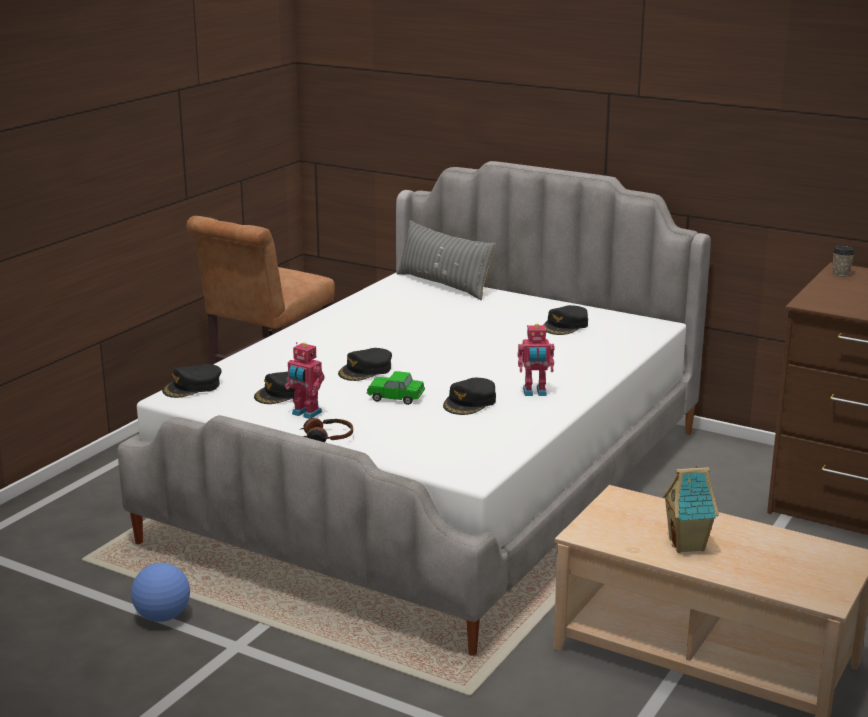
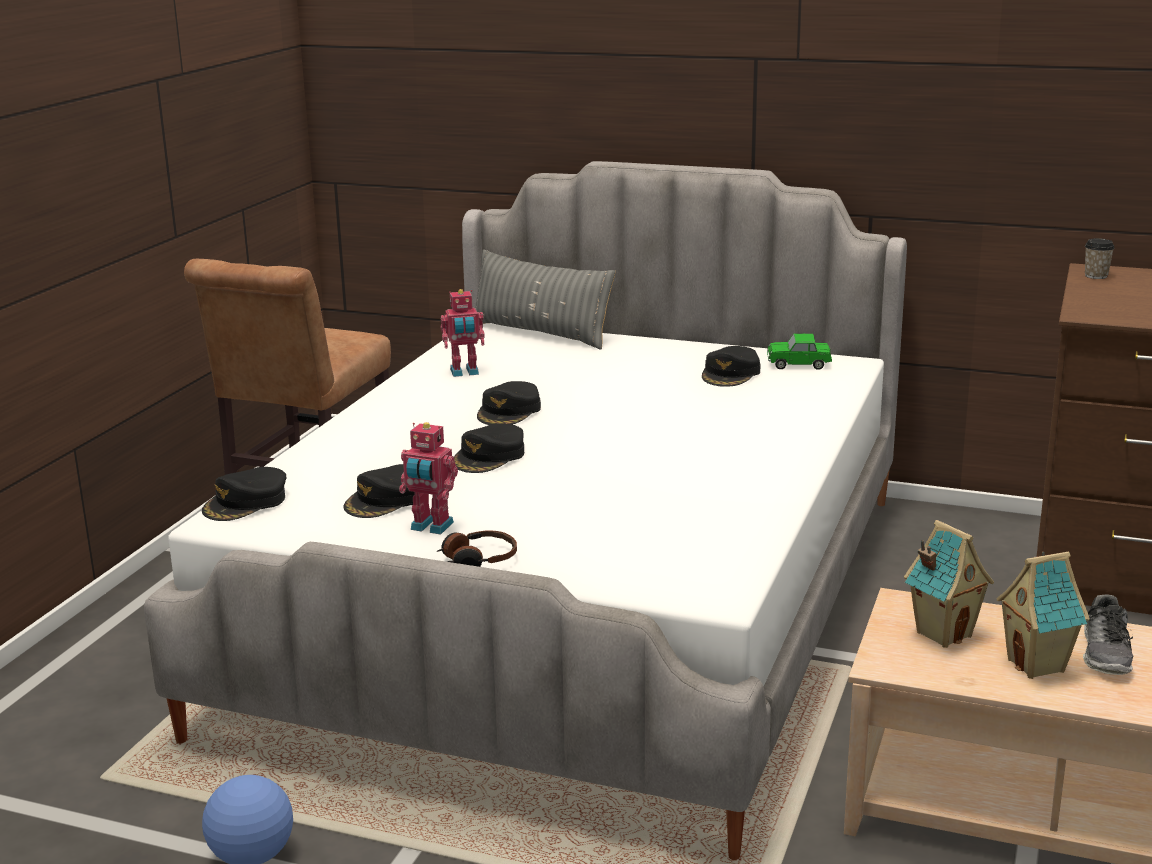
camera: 10 degrees left, 0 degrees up
(395, 398) = (550, 492): toy car -> toy car (798, 364)
(470, 403) = (659, 489): black cap -> black cap (509, 412)
(535, 392) = (740, 467): toy robot -> toy robot (464, 372)
(635, 518) = (943, 633): none -> toy house
(741, 543) = (1106, 654): none -> shoe

